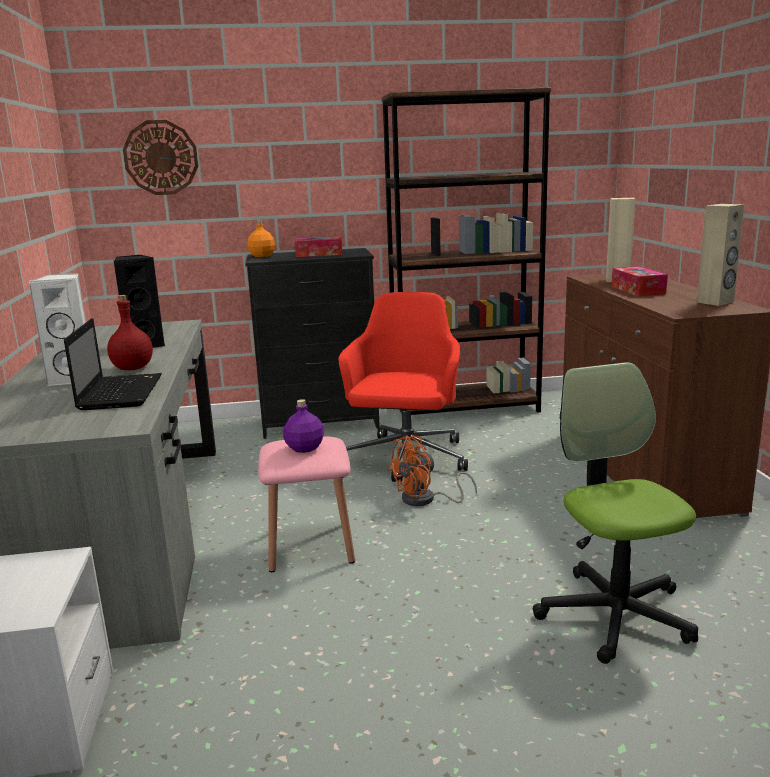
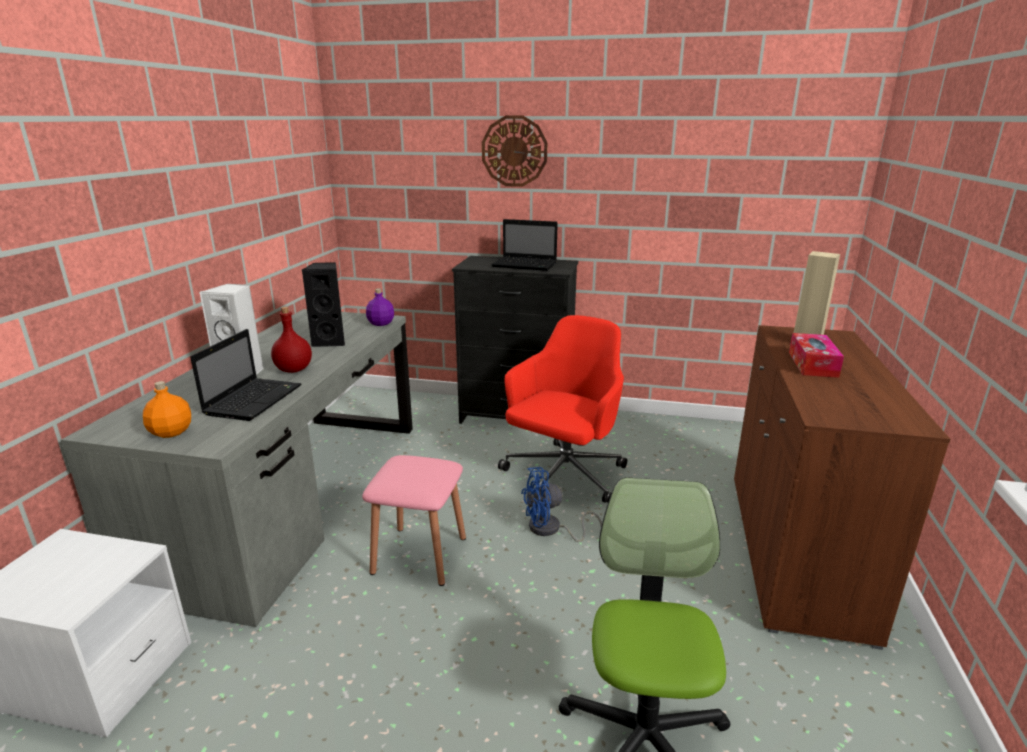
camera: 20 degrees right, 5 degrees up
(161, 157) = (403, 162): wall clock -> wall clock (514, 151)
(262, 256) = (477, 260): orange bottle -> orange bottle (171, 432)
(305, 448) = (413, 472): purple bottle -> purple bottle (381, 323)
(319, 254) = (526, 265): tissue box -> laptop
(425, 500) = (551, 530): orange fan -> blue fan
(465, 408) = (657, 427): brown bookcase -> none
(715, 302) = (886, 404): beige speaker -> none

